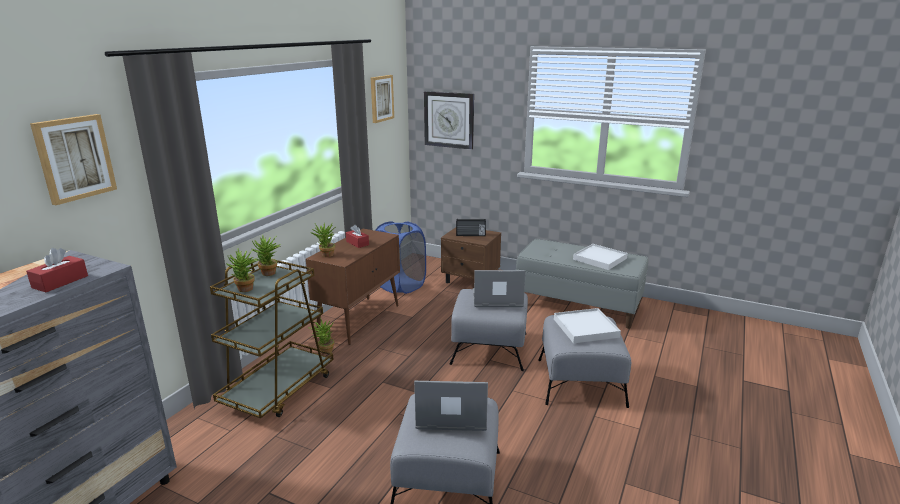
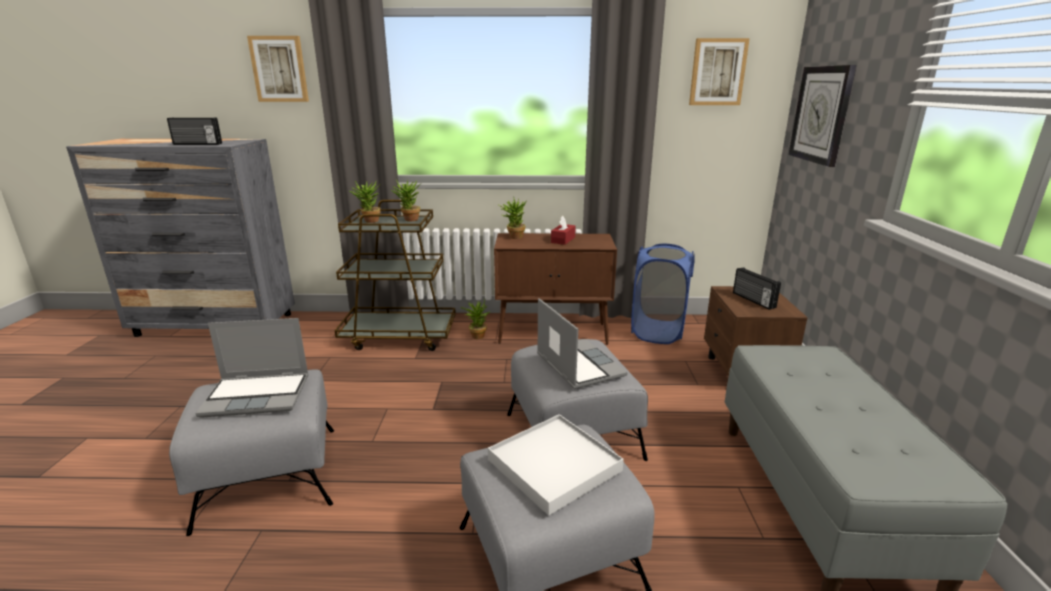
camera: 65 degrees right, 0 degrees up
(60, 282) = (197, 144): red tissue box -> radio
(450, 415) = (258, 395): laptop -> laptop turned 105 degrees clockwise
(599, 259) = (861, 427): white tray -> none

